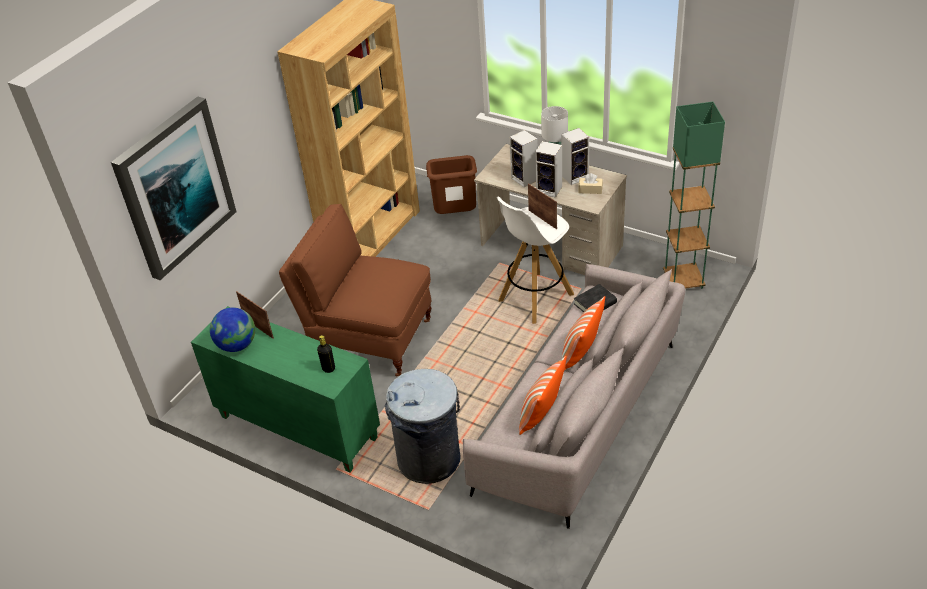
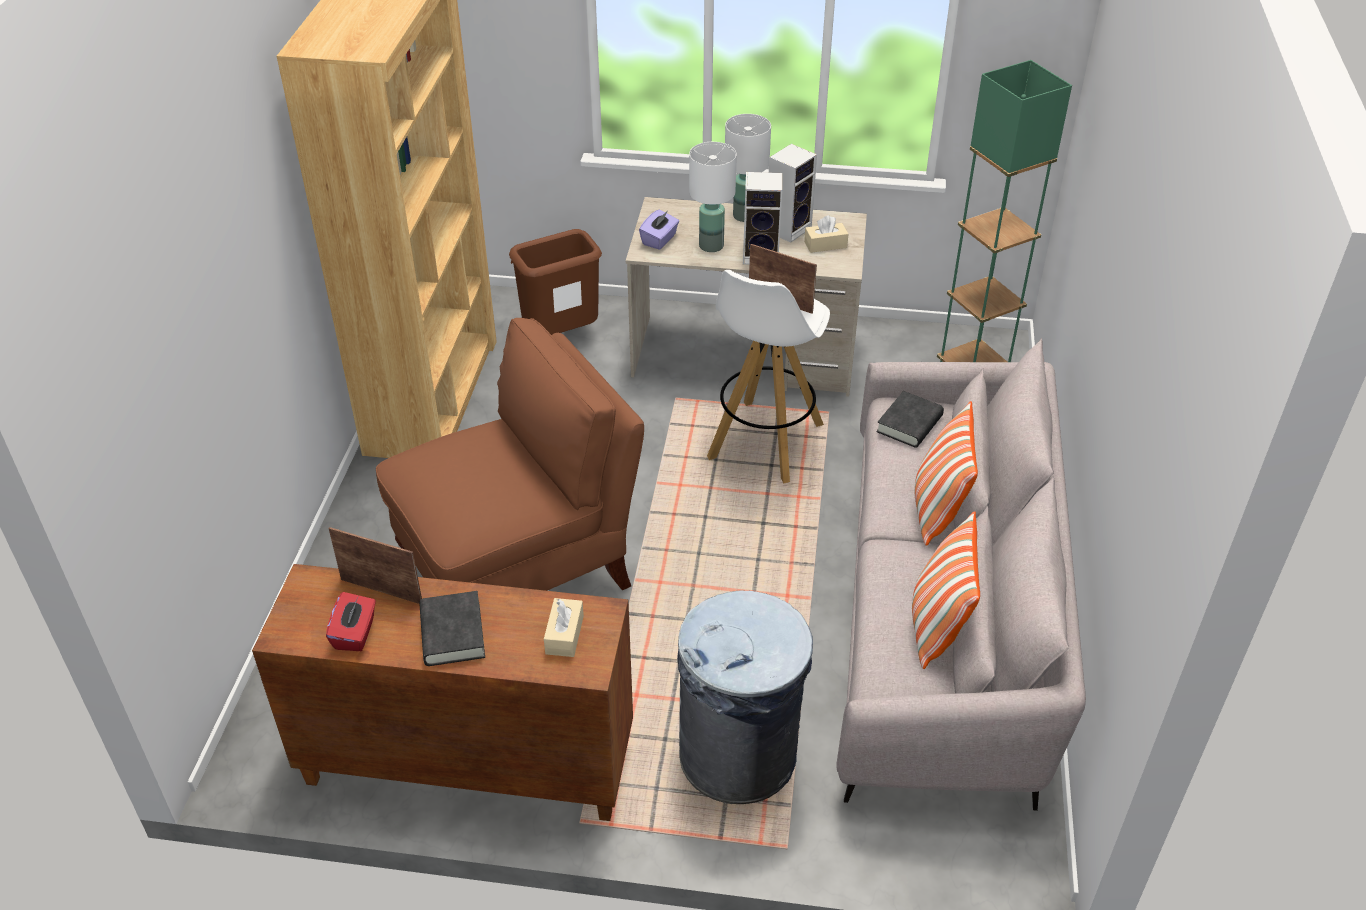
camera: 25 degrees left, 0 degrees up
(174, 187) = (154, 342): picture -> none
(237, 345) = (355, 634): globe -> red tissue box
(279, 355) = (452, 634): none -> black book
(297, 428) = (466, 765): green cabinet -> brown cabinet
(328, 368) = (564, 635): black bottle -> beige tissue box
(369, 339) = (519, 571): brown chair -> brown chair turned 150 degrees clockwise
(499, 171) = (659, 240): none -> purple tissue box
(525, 179) = (712, 246): speaker -> white table lamp

